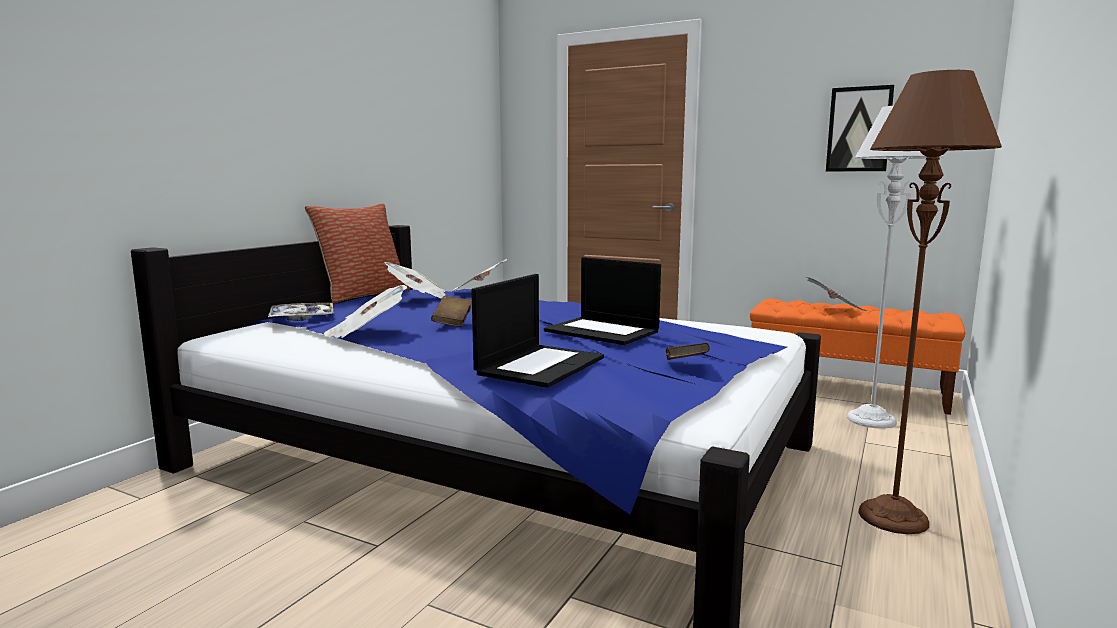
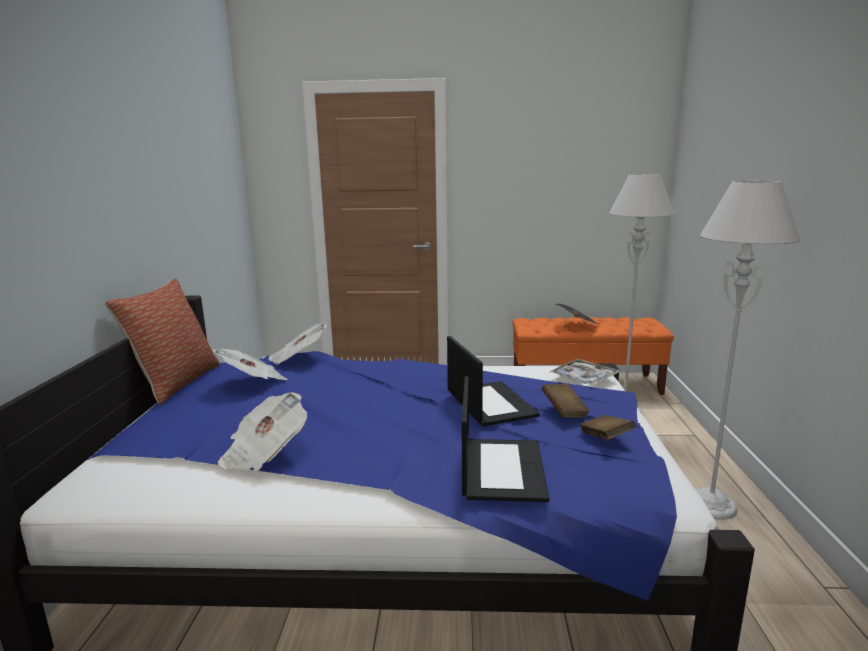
camera: 25 degrees left, 5 degrees up
(302, 318) = (155, 440): tray -> tray (584, 378)
(452, 322) = (339, 417): brown book -> brown book (564, 411)
(603, 331) = (489, 403): laptop -> laptop turned 120 degrees counterclockwise
(859, 129) = (580, 179): picture -> none
(893, 517) = (710, 505): brown floor lamp -> grey floor lamp

